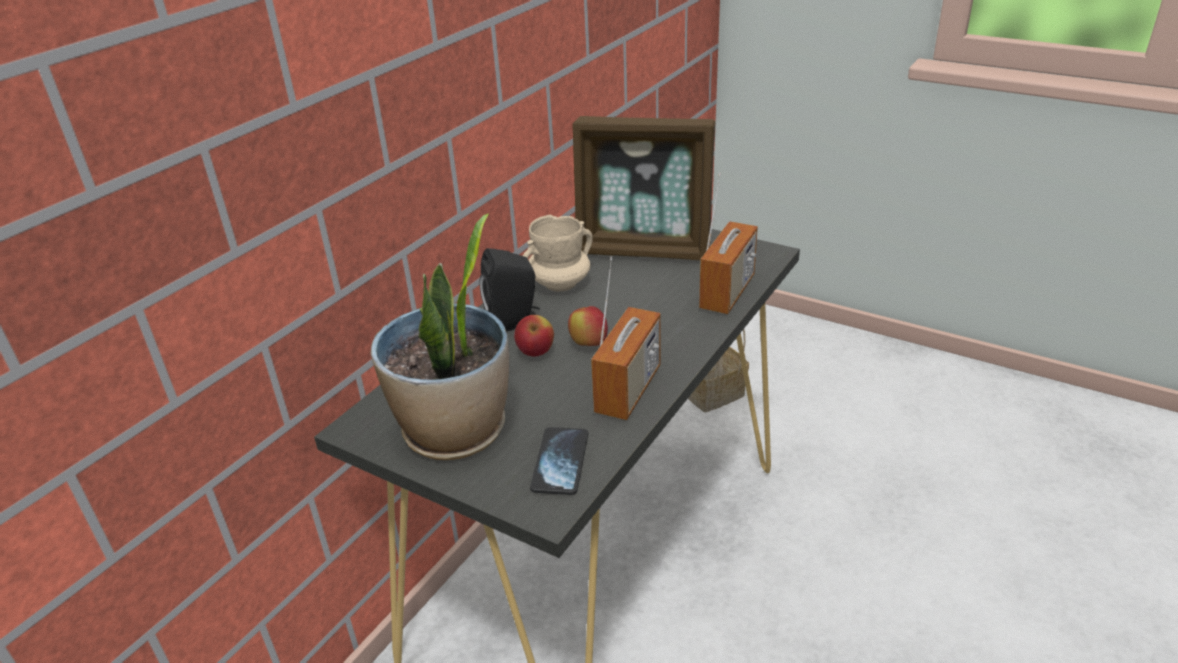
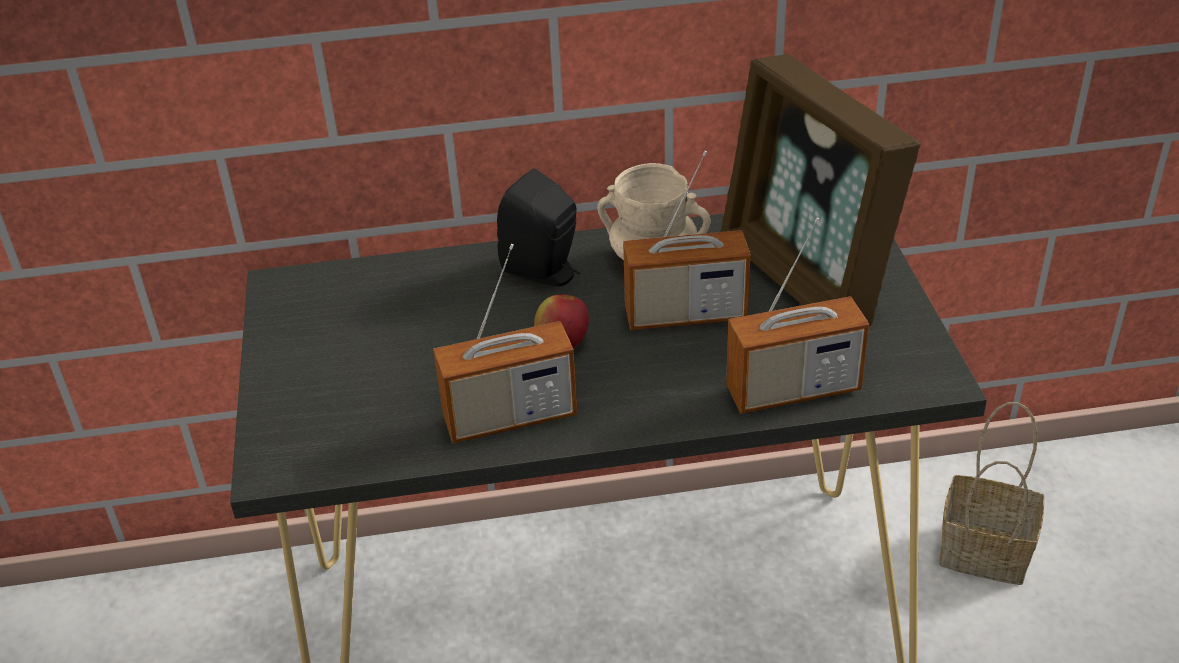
camera: 50 degrees right, 5 degrees up
(456, 432) = (329, 344): potted plant -> none
(535, 352) = (506, 318): apple -> none
(560, 462) = (346, 437): phone -> none
(622, 295) = (685, 315): none -> radio

